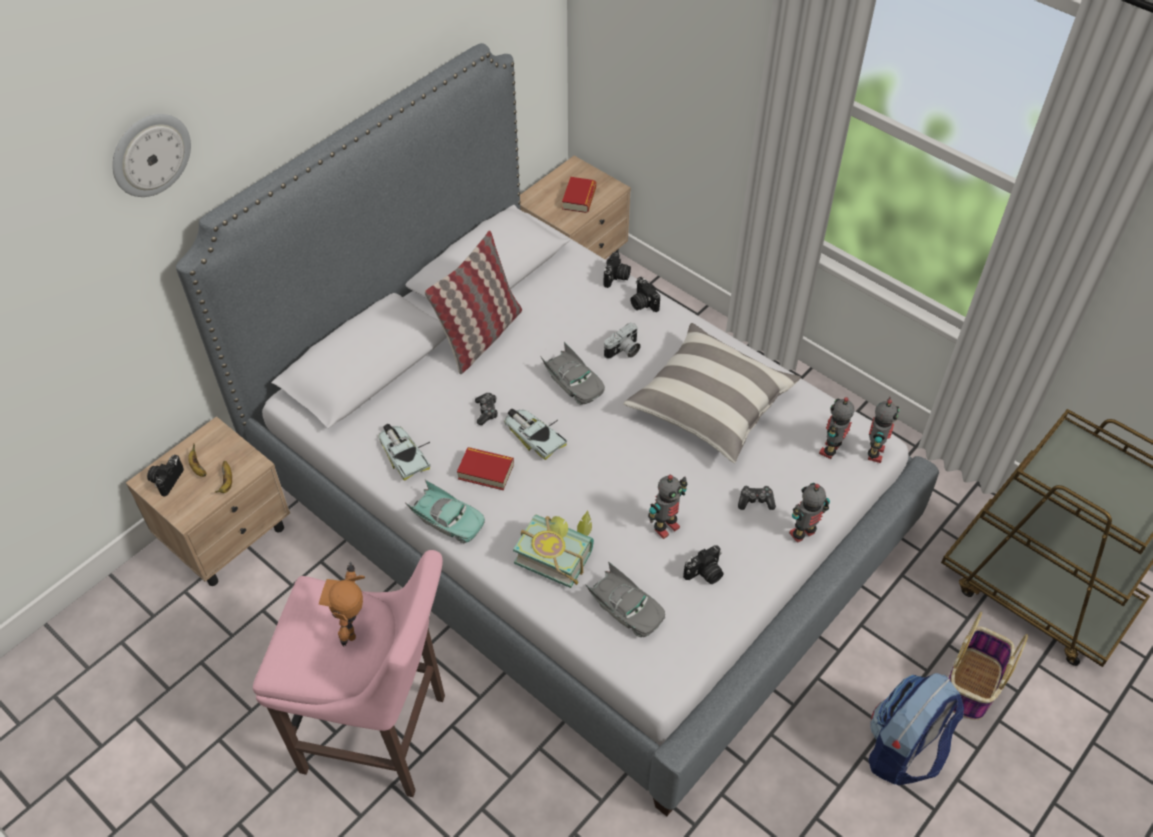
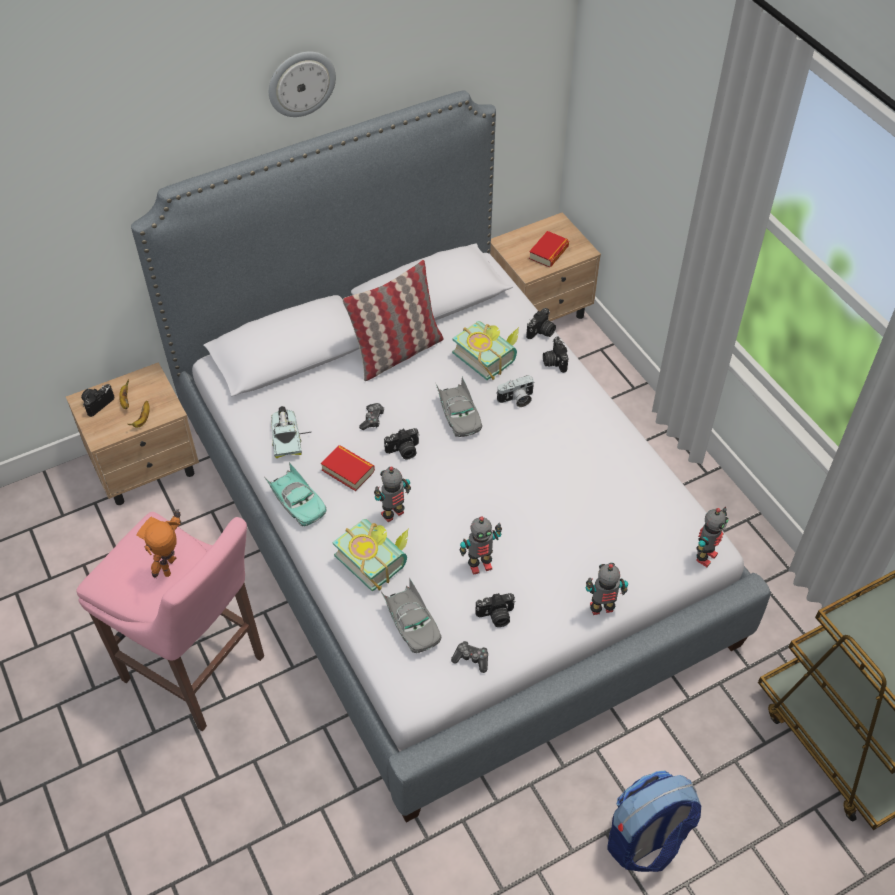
camera: 20 degrees right, 0 degrees up
(150, 154) = (123, 125): wall clock -> wall clock (301, 83)
(534, 435) = (403, 451): toy car -> camera
(575, 315) = (488, 356): none -> book
(710, 406) = (572, 470): pillow -> none
(755, 501) = (572, 567): game controller -> game controller (471, 659)
(831, 450) = (665, 542): toy robot -> toy robot (393, 515)
(971, 686) = (739, 805): basket -> none

